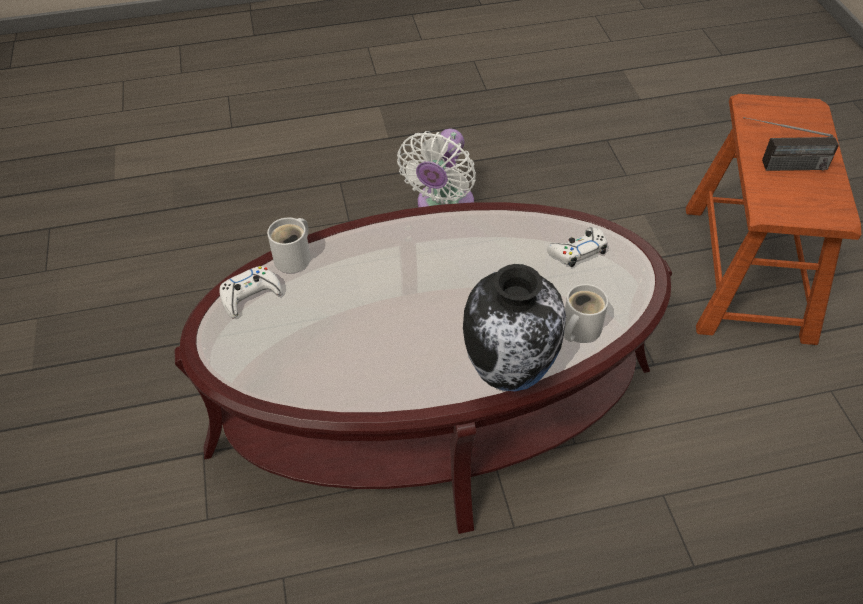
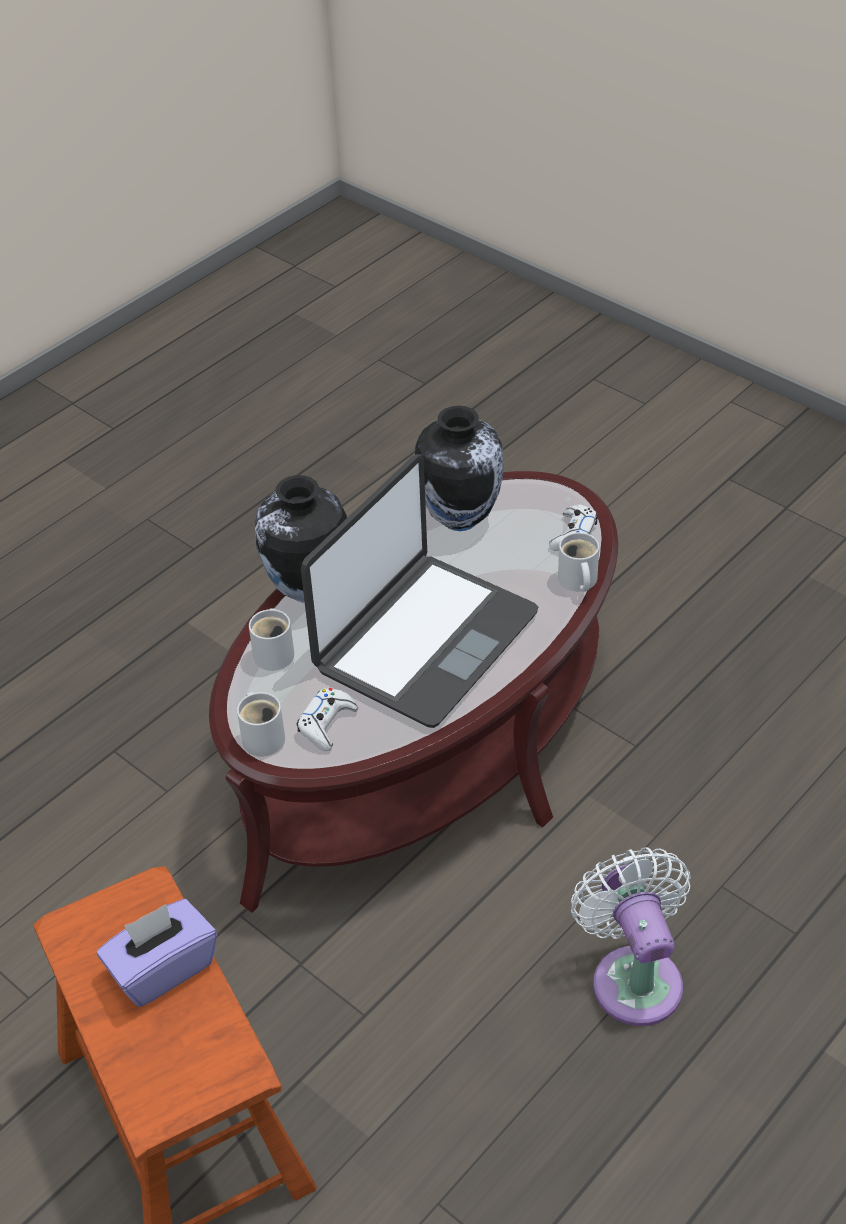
camera: 145 degrees right, 5 degrees down
(316, 370) = (460, 518): none -> vase
(453, 274) = (424, 640): none -> laptop
(631, 267) = (263, 736): none -> white mug
(778, 166) = (162, 968): radio -> purple tissue box

